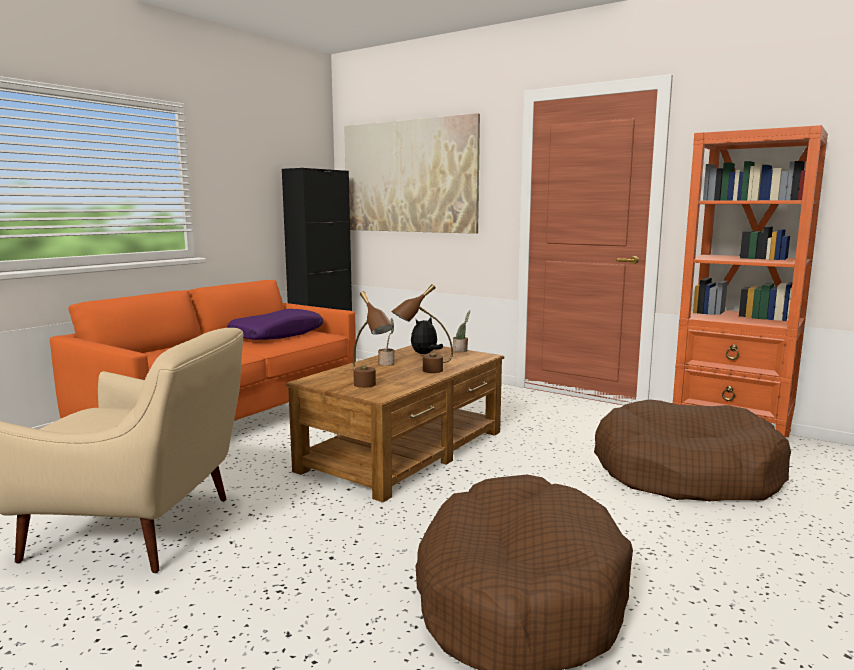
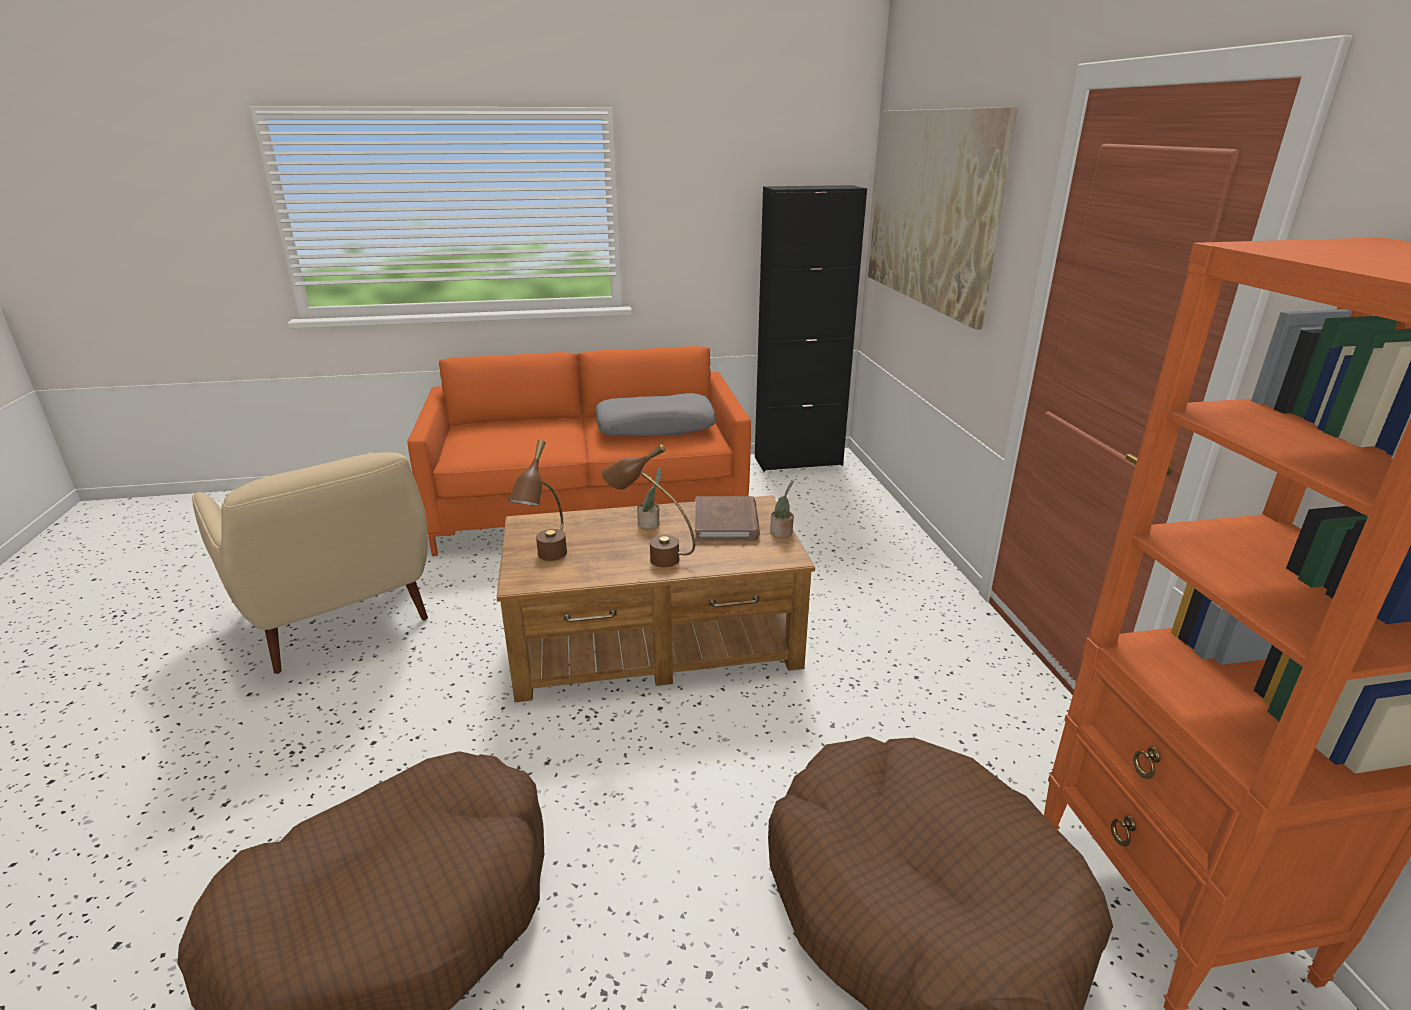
camera: 45 degrees right, 15 degrees up
(277, 335) = (655, 427): purple pillow -> grey pillow
(425, 354) = (726, 523): plush toy -> brown book

